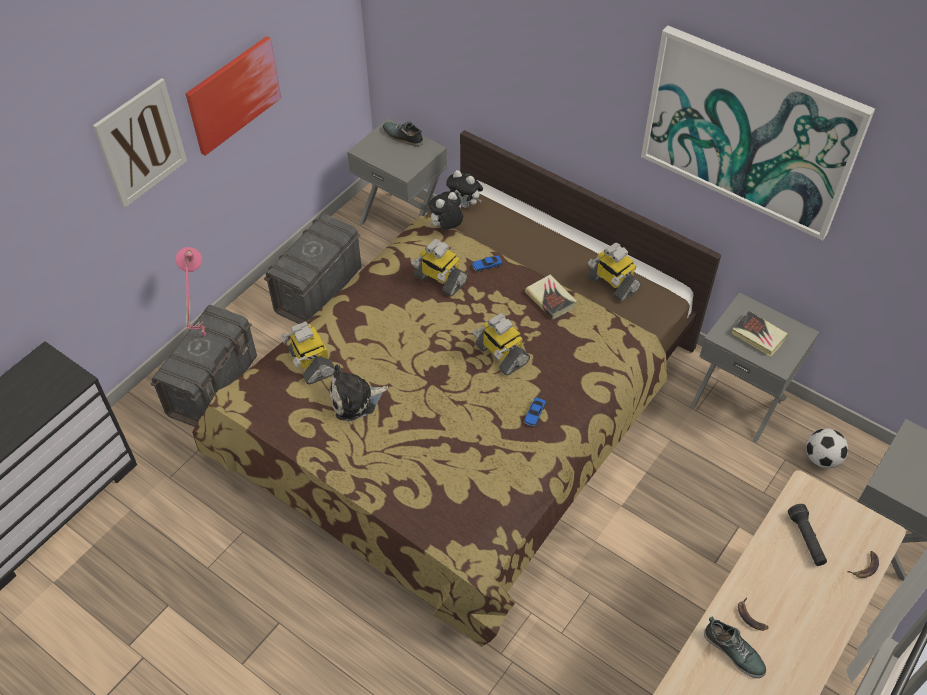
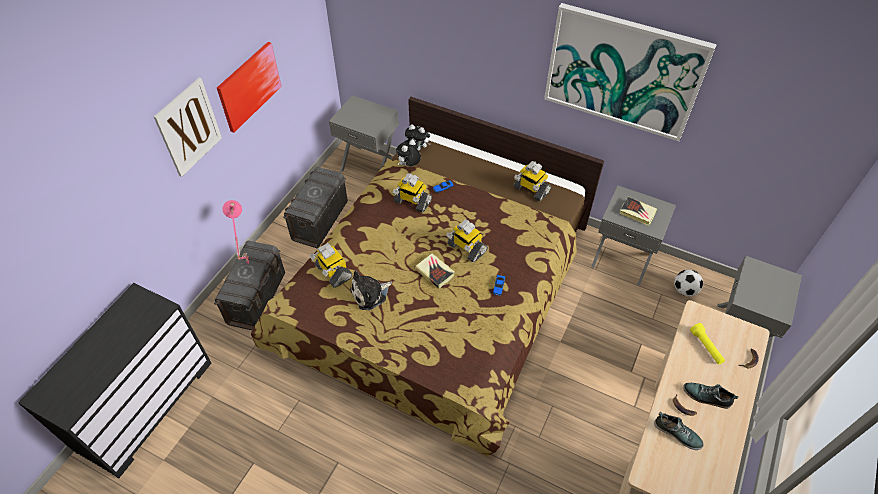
camera: 10 degrees left, 0 degrees up
(402, 137) = (365, 106): shoe -> shoe (706, 397)
(550, 299) = (492, 206): book -> book (434, 272)
(806, 539) = (706, 347): black flashlight -> yellow flashlight

